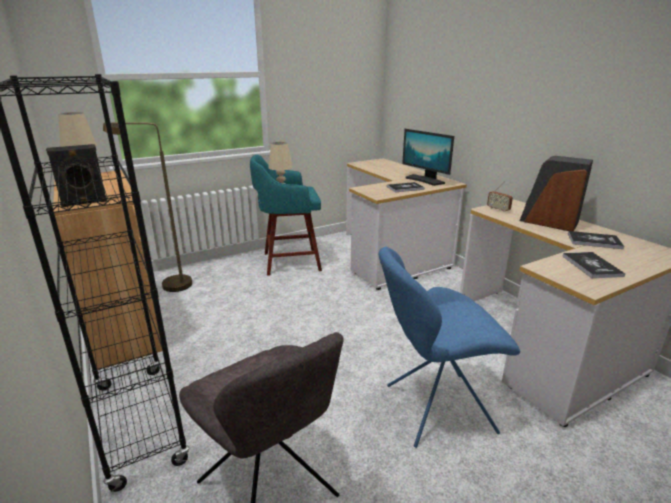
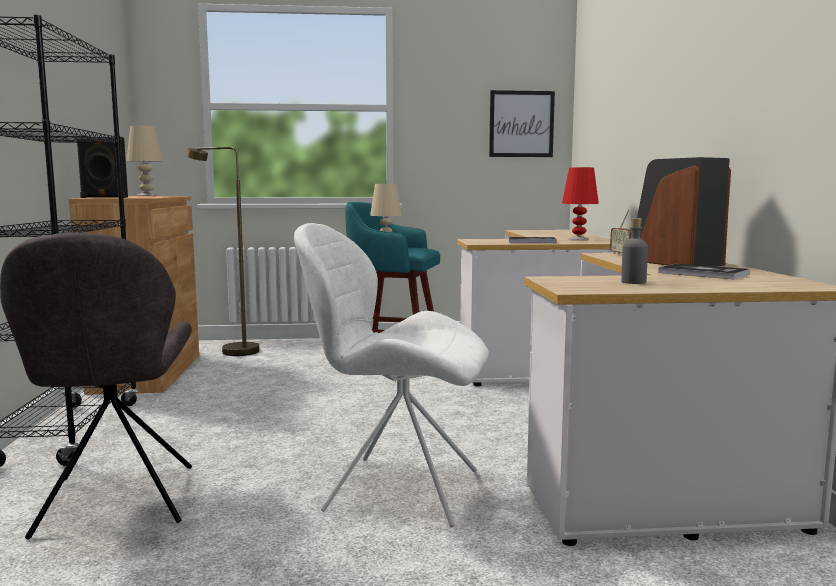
camera: 25 degrees right, 15 degrees down
(352, 83) = (521, 124): none -> picture
(425, 180) = (579, 239): monitor -> red table lamp
(434, 408) = (396, 489): blue chair -> white chair
(591, 266) = (633, 282): book -> grey bottle

